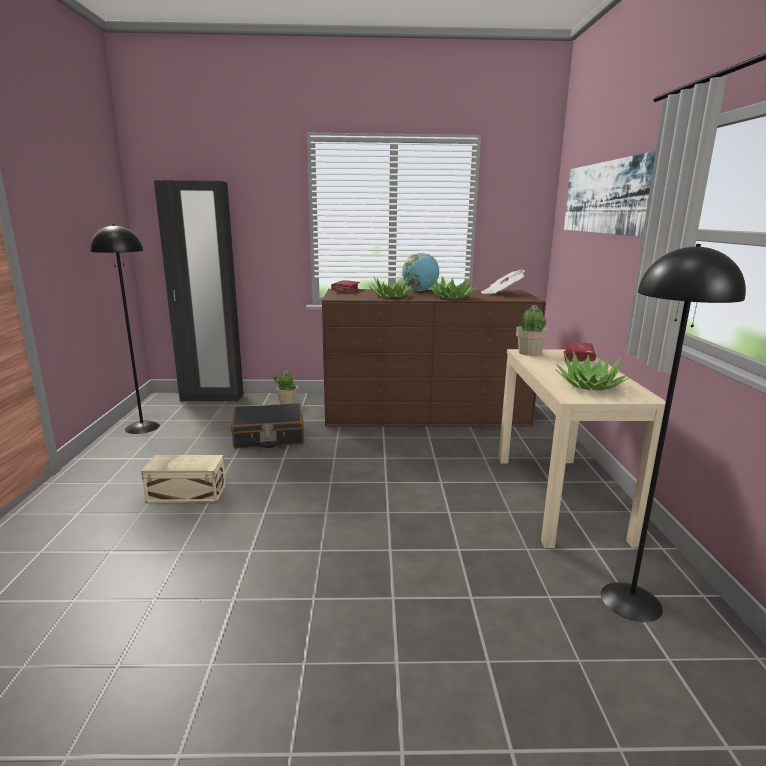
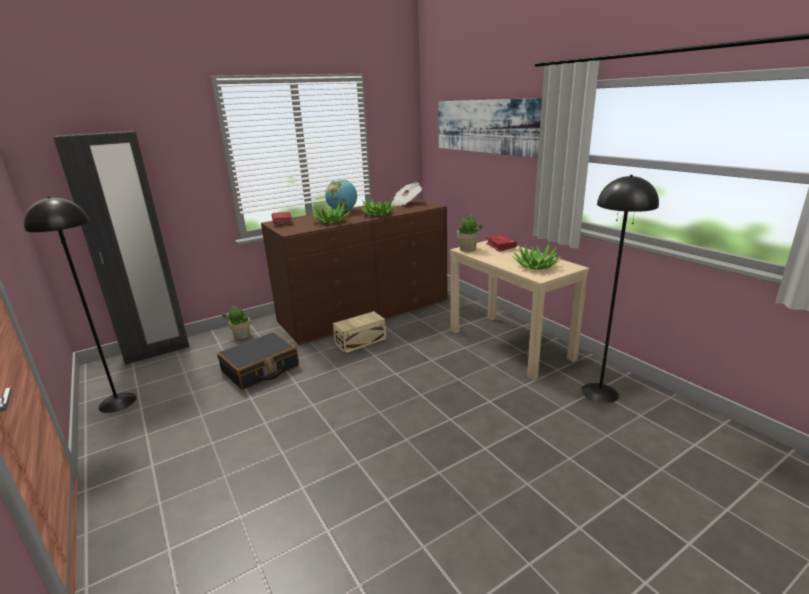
camera: 30 degrees left, 5 degrees up
(186, 493) = (246, 442): beige storage box -> beige storage box (359, 341)

